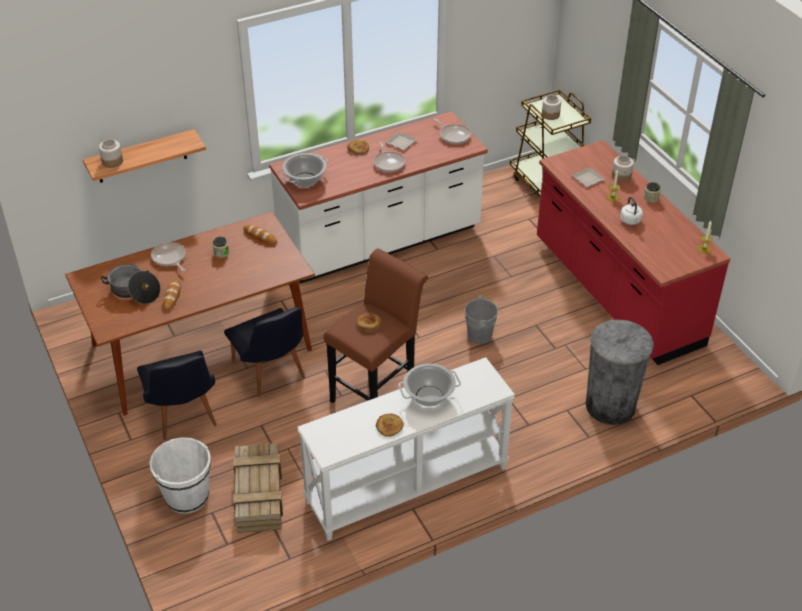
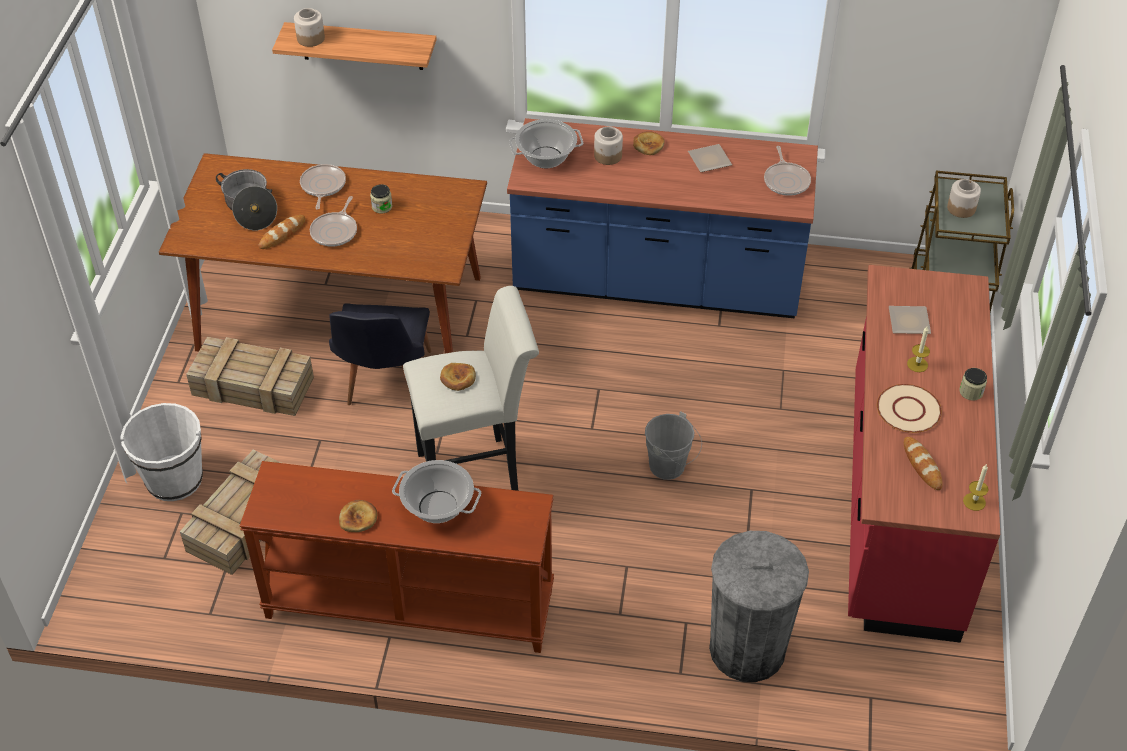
camera: 35 degrees right, 5 degrees up
(184, 417) = (251, 386): black chair -> crate
(260, 236) = (443, 206): bread -> bread (922, 465)
(377, 395) = (477, 475): brown stool -> white stool
(380, 242) = (657, 283): white counter -> blue counter
(389, 163) = (667, 181): frying pan -> frying pan (335, 231)
(407, 486) = (408, 605): white console table -> brown console table
(621, 176) = (960, 341): jar -> jar (608, 156)
(631, 221) = (908, 410): white kettle -> beige plate

